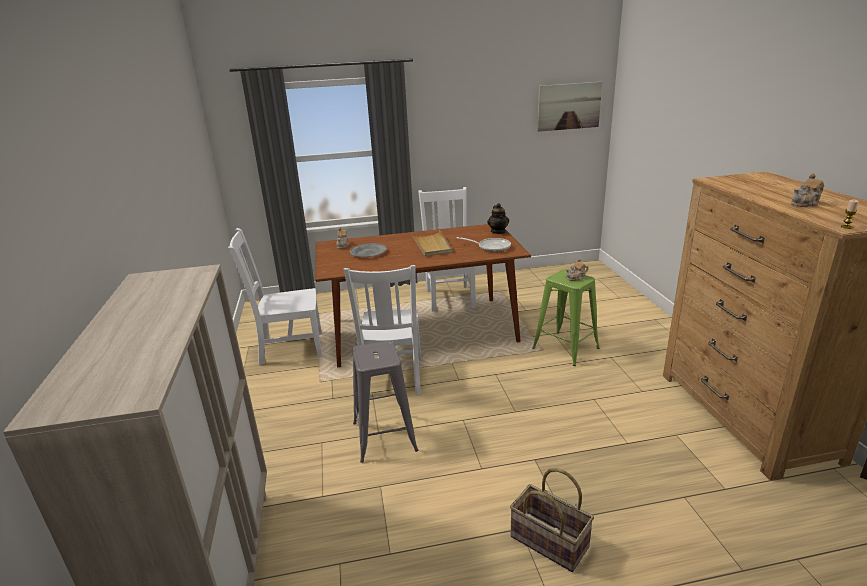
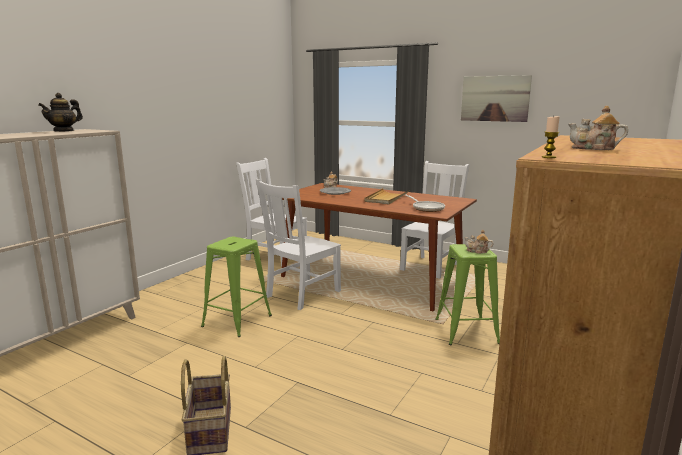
camera: 40 degrees right, 10 degrees down
(384, 437) = (236, 321): grey stool -> green stool
(498, 231) = (459, 202): teapot -> teapot (64, 131)
(569, 106) = (608, 96): picture -> picture (495, 98)

